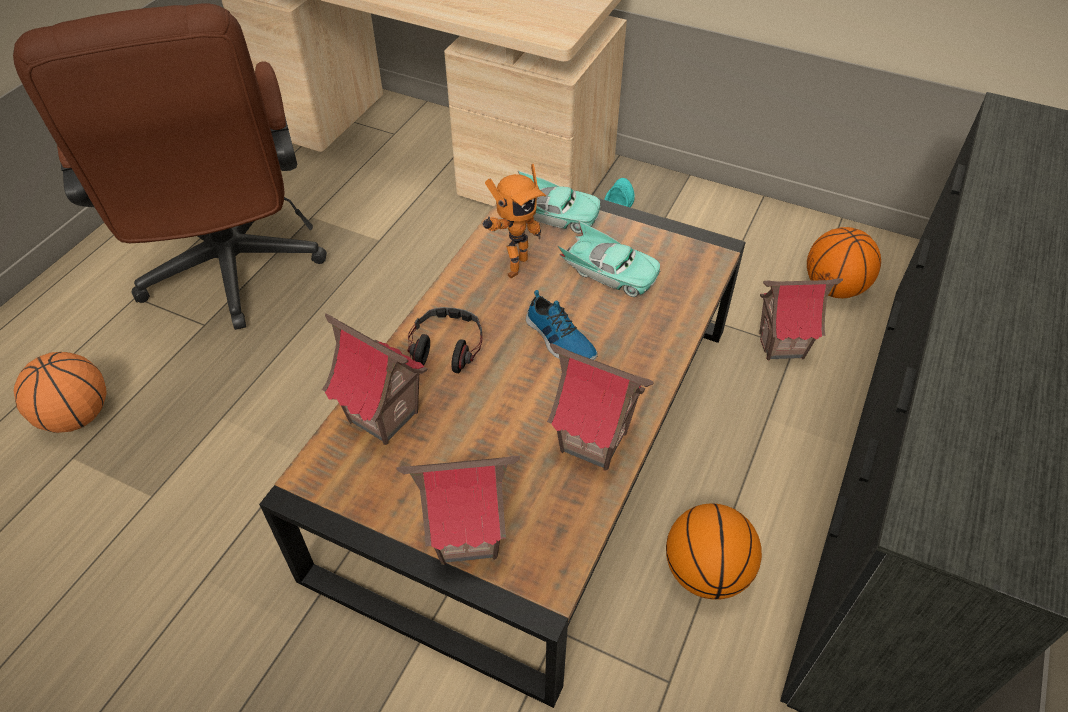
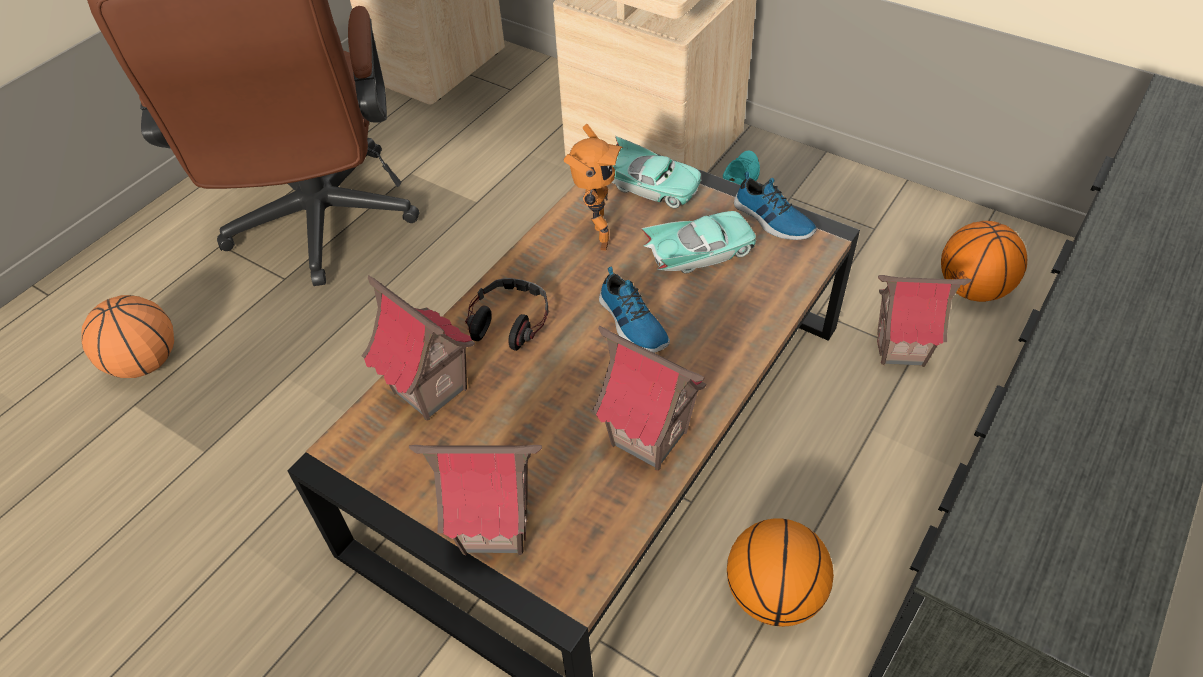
camera: 10 degrees right, 0 degrees up
(513, 266) = (596, 239): toy robot -> toy robot turned 45 degrees counterclockwise
(609, 272) = (699, 253): turquoise toy car -> turquoise toy car turned 60 degrees counterclockwise
(668, 238) = (772, 220): none -> shoe

